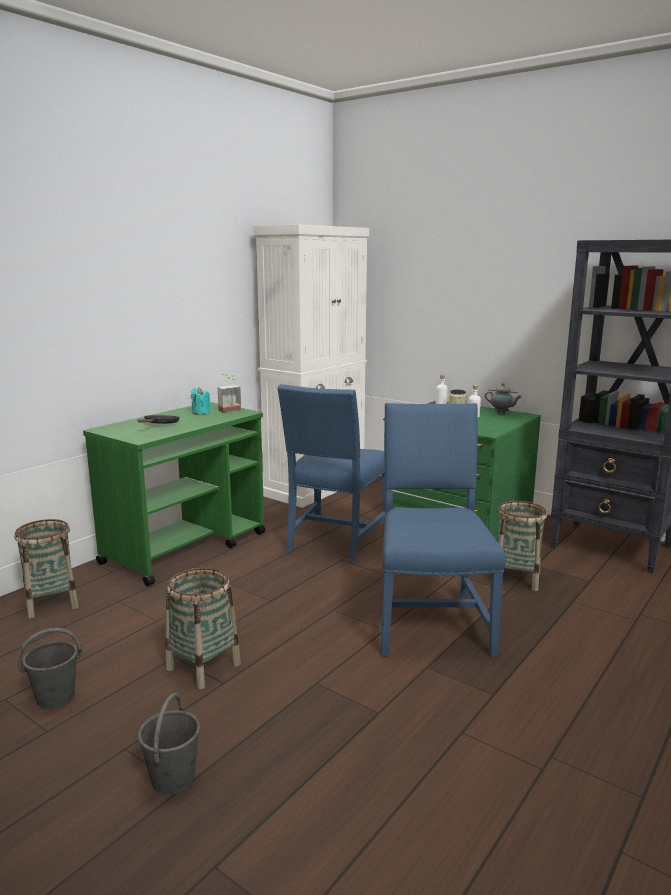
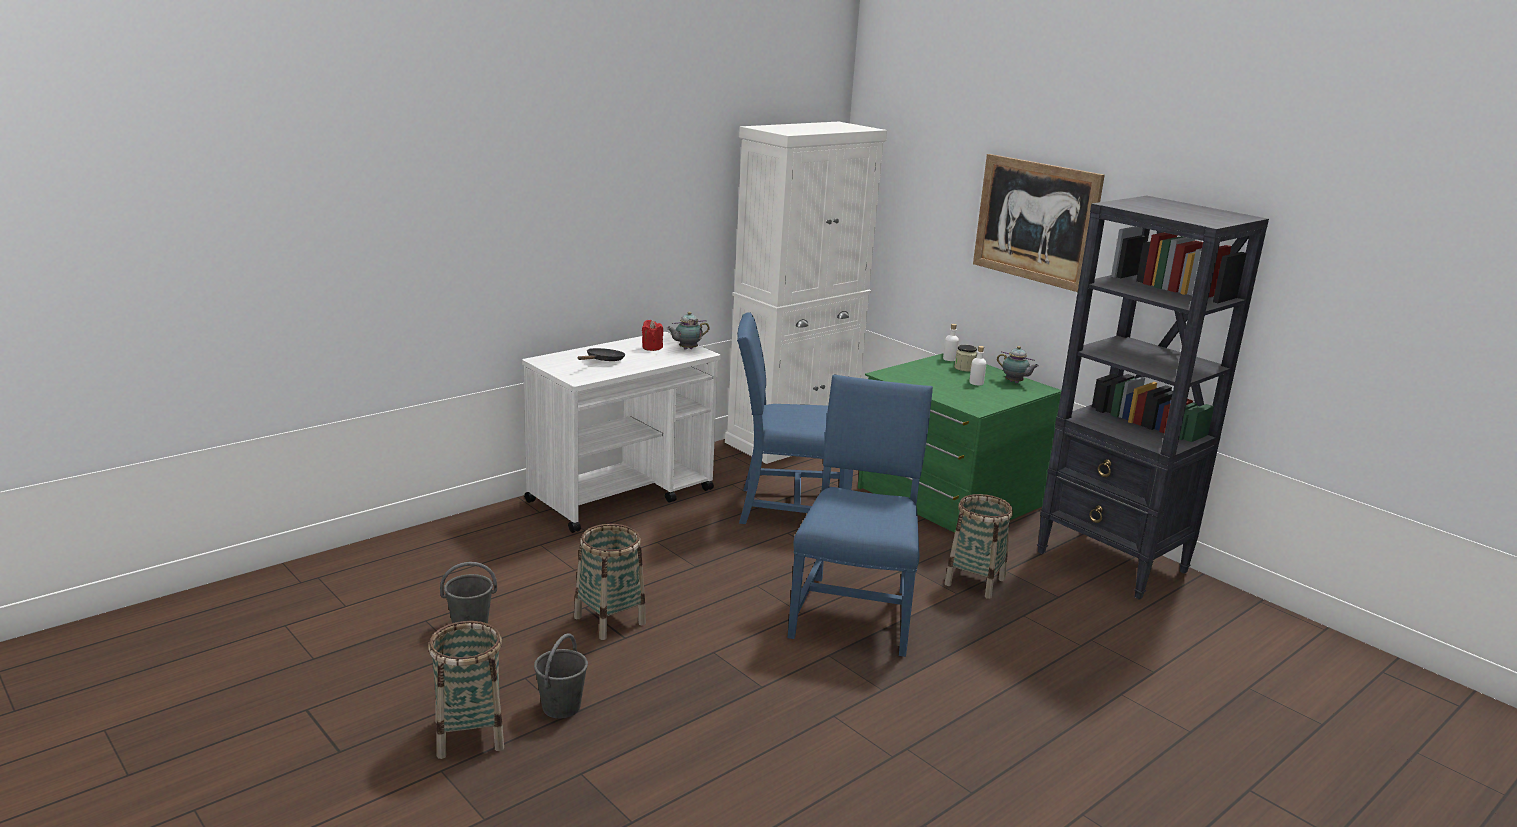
camera: 10 degrees right, 5 degrees up
(51, 603) = (474, 536): basket -> basket (469, 735)
(186, 547) = (622, 495): green cart -> white cart
(201, 412) = (652, 347): turquoise candle -> red candle
(232, 411) = (686, 349): potted plant -> teapot
(335, 540) = (789, 509): blue chair -> blue chair turned 60 degrees clockwise
(504, 282) = (1036, 221): none -> picture

